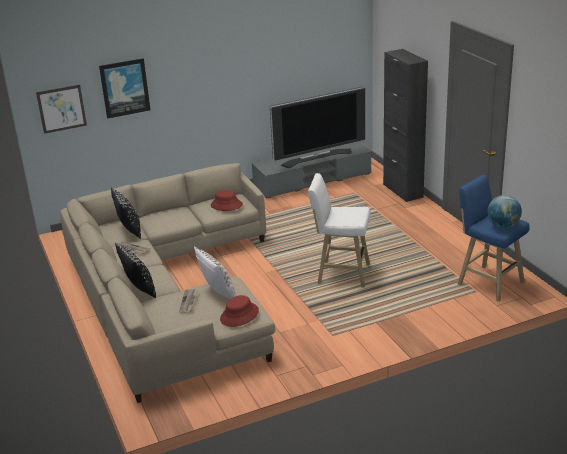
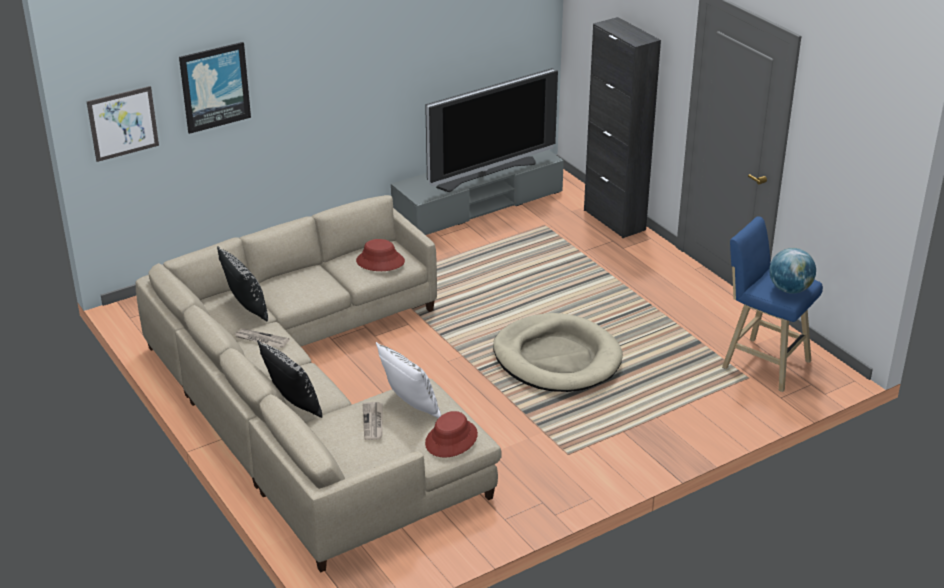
camera: 10 degrees left, 5 degrees up
(341, 274) = (556, 358): white stool -> beige dog bed

